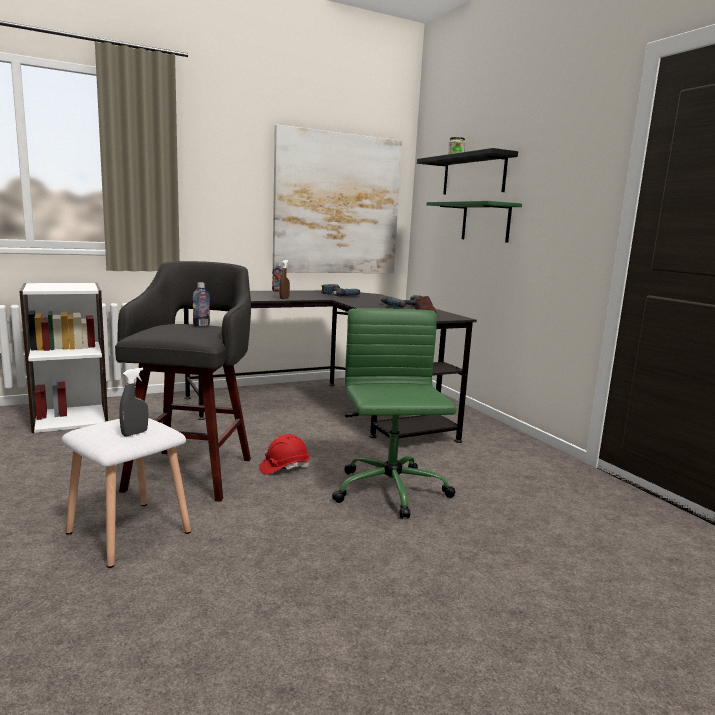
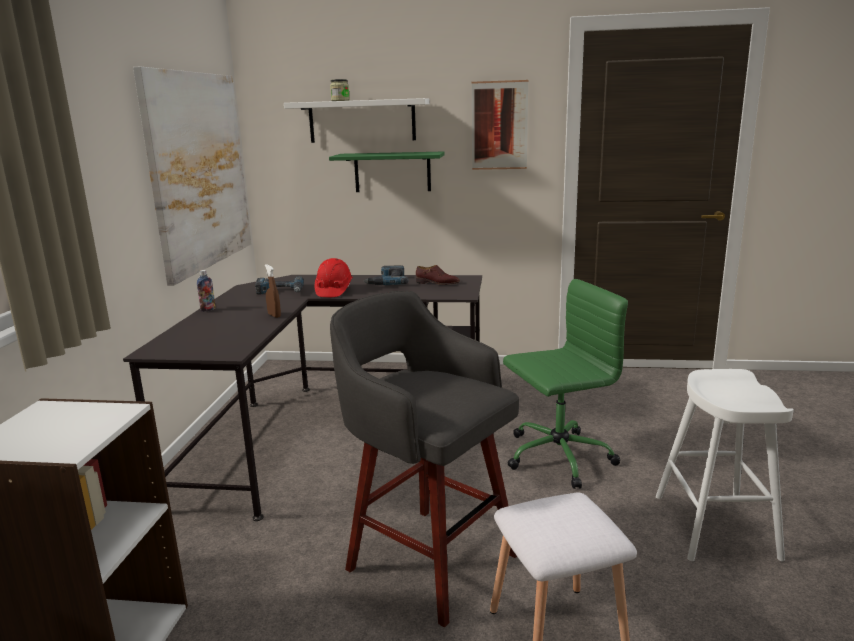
camera: 55 degrees left, 5 degrees up
(135, 433) = (587, 515): grey spray bottle -> none
(201, 325) = (422, 379): bottle -> none
(284, 467) = (463, 496): red hard hat -> red hard hat (333, 291)
(348, 592) = (715, 526): none -> white stool
(390, 492) = (556, 457): green office chair -> green office chair turned 135 degrees clockwise
(473, 175) = (362, 121): black shelf -> white shelf
(567, 176) = (499, 125): none -> picture

